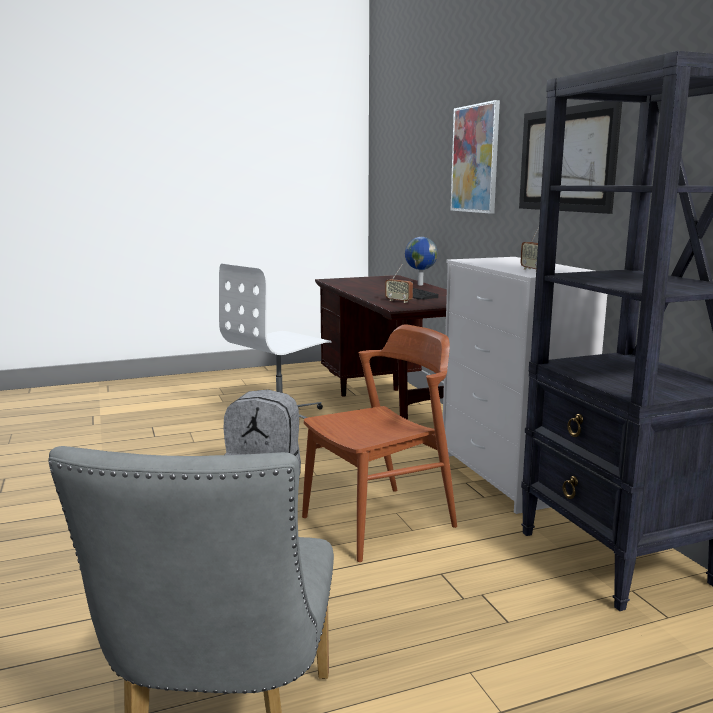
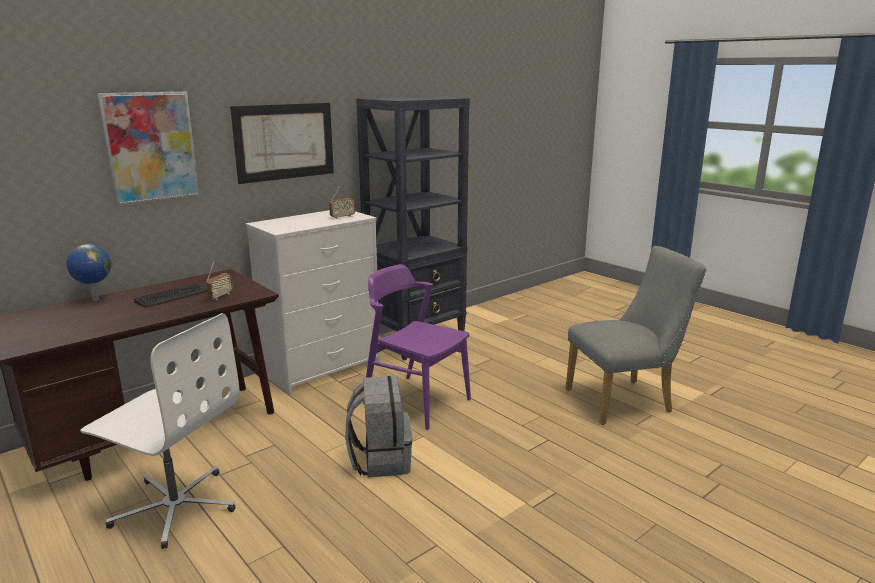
camera: 110 degrees left, 5 degrees up
(379, 521) = (416, 401): brown chair -> purple chair

